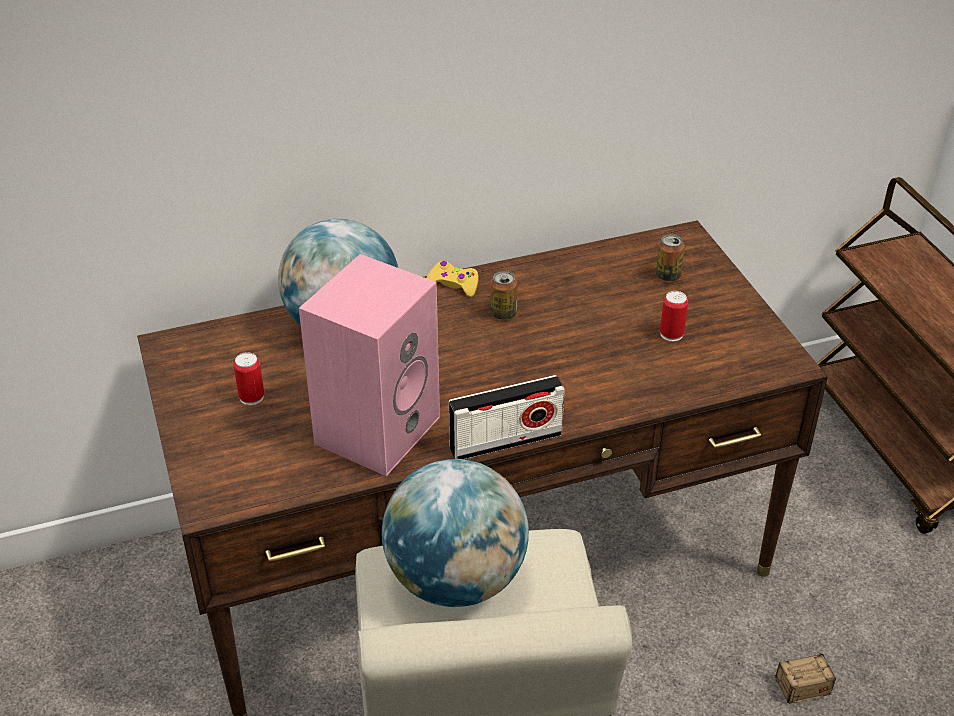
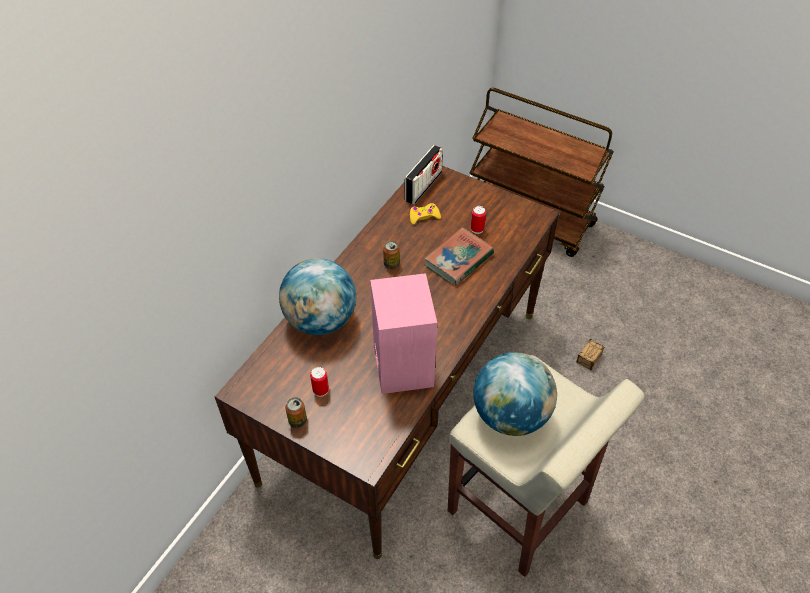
camera: 40 degrees left, 10 degrees up
(454, 284) = (349, 262): yellow game controller -> yellow game controller (423, 216)
(505, 441) = (466, 332): radio -> radio (423, 186)
(600, 355) = (458, 260): none -> book
(667, 276) = (443, 198): can -> can (297, 420)

